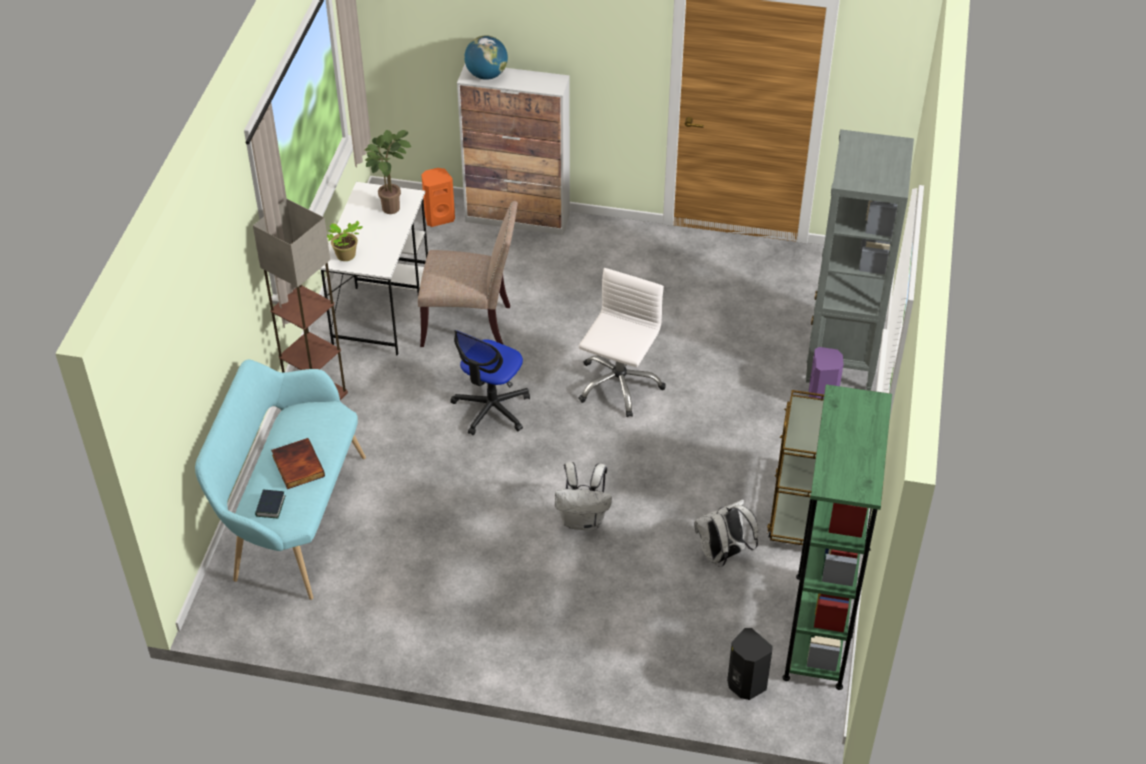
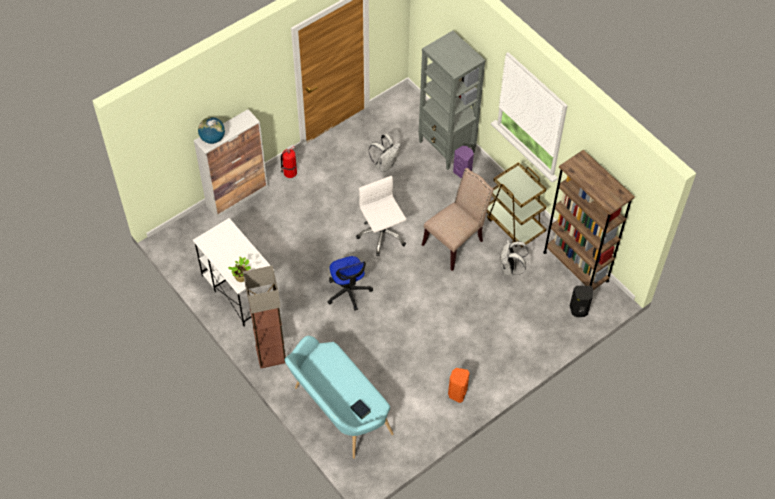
camera: 50 degrees left, 10 degrees up
(297, 466) = (345, 384): book -> none
(390, 206) = (225, 237): potted plant -> none
(438, 217) = (202, 226): orange speaker -> orange speaker (457, 393)
(471, 324) = (287, 263): beige chair -> beige chair (455, 242)
(583, 520) = (445, 303): white backpack -> white backpack (385, 164)
(609, 239) = (289, 173): none -> fire extinguisher
(818, 630) = (575, 266): green bookcase -> brown bookcase

